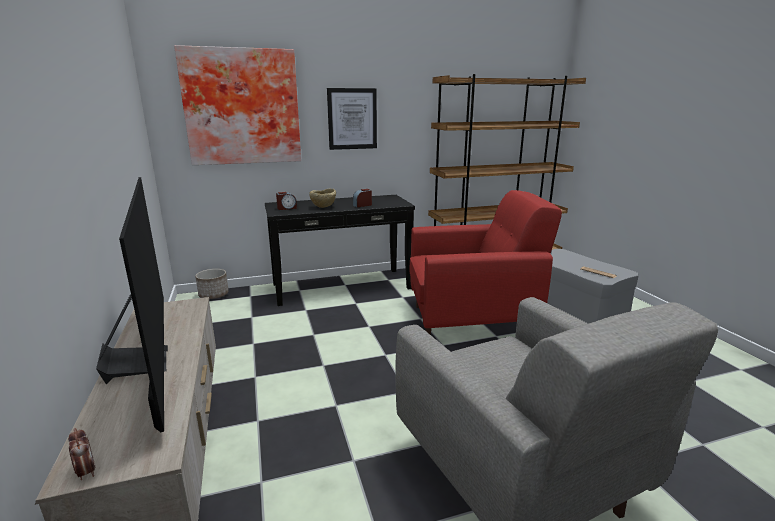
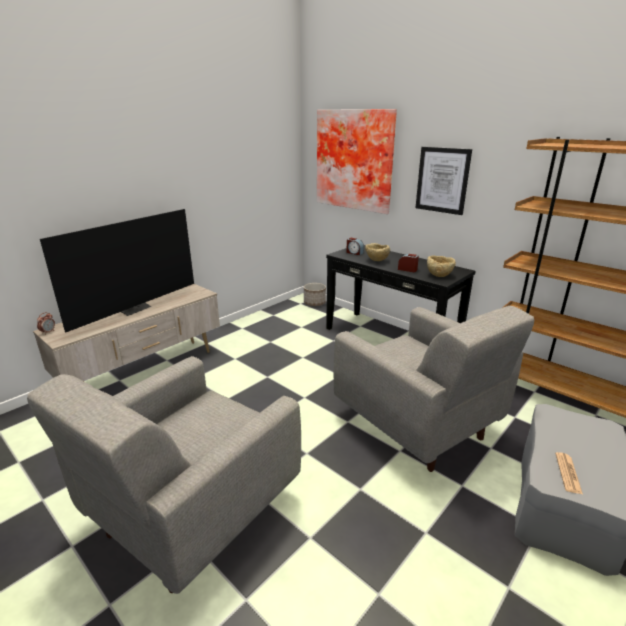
camera: 60 degrees right, 5 degrees up
(390, 202) = (439, 275): none -> beige bowl
(472, 319) = (417, 426): red armchair -> grey armchair

